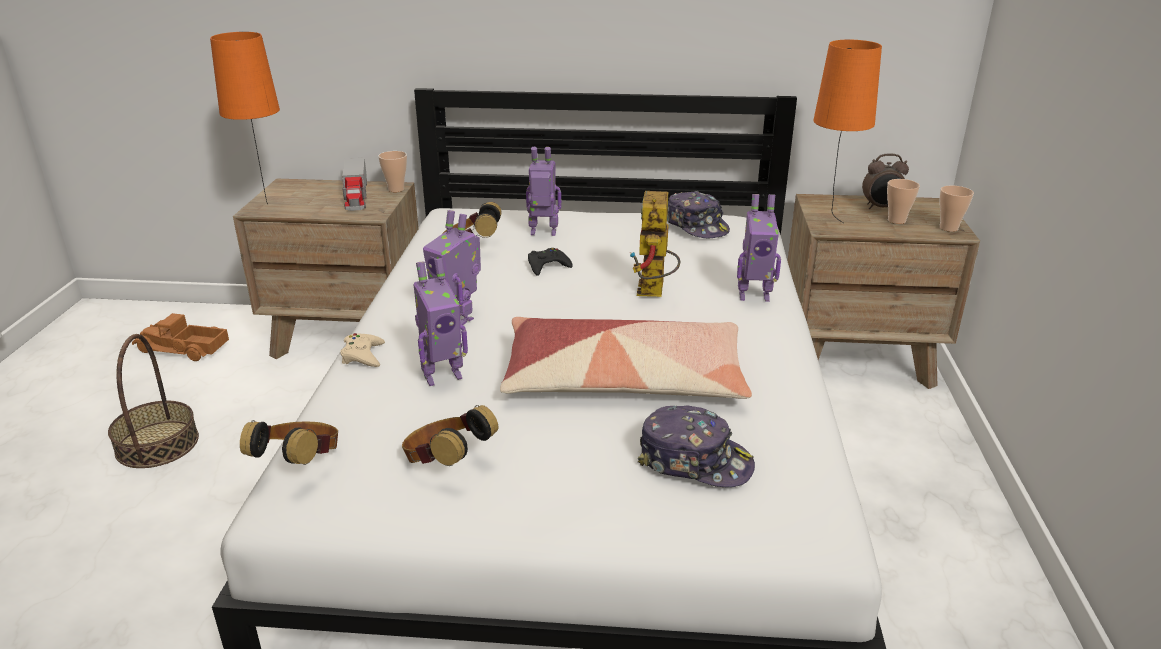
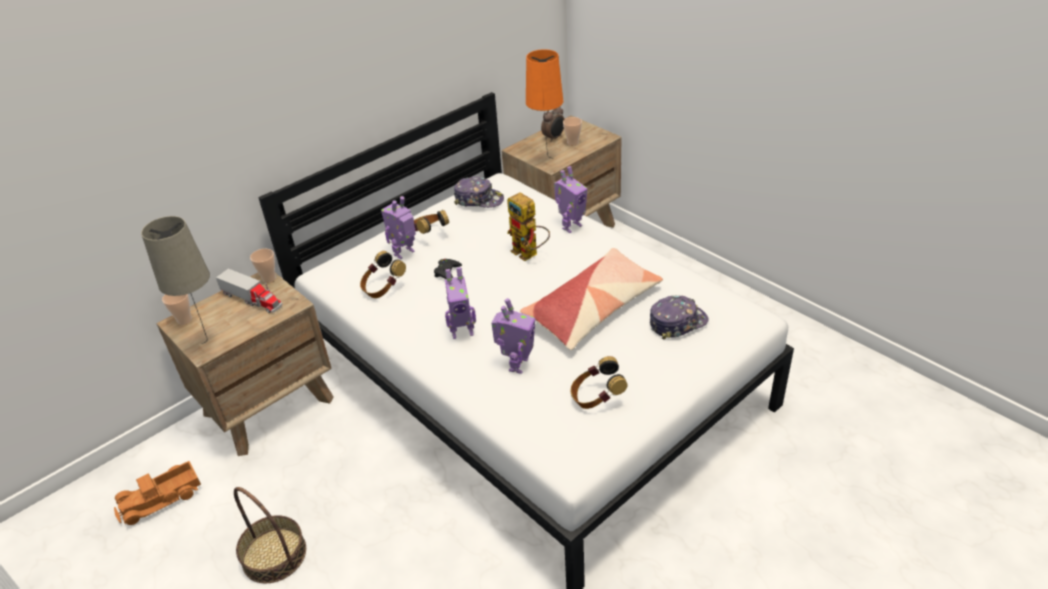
camera: 45 degrees left, 10 degrees up
(268, 209) = (211, 346): orange table lamp -> beige table lamp
(300, 465) = (543, 449): headphones -> headphones (430, 234)
(363, 355) = (458, 385): beige game controller -> none
(948, 228) = (599, 135): cup -> cup (184, 320)

